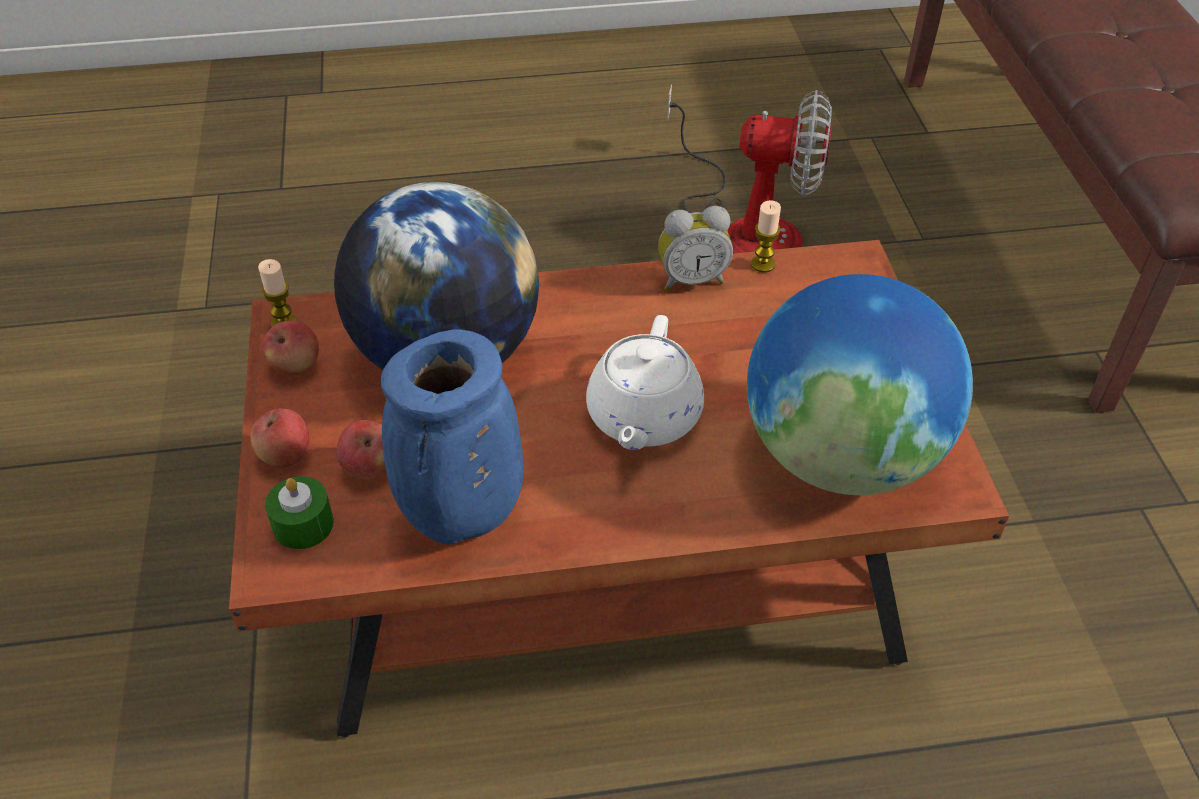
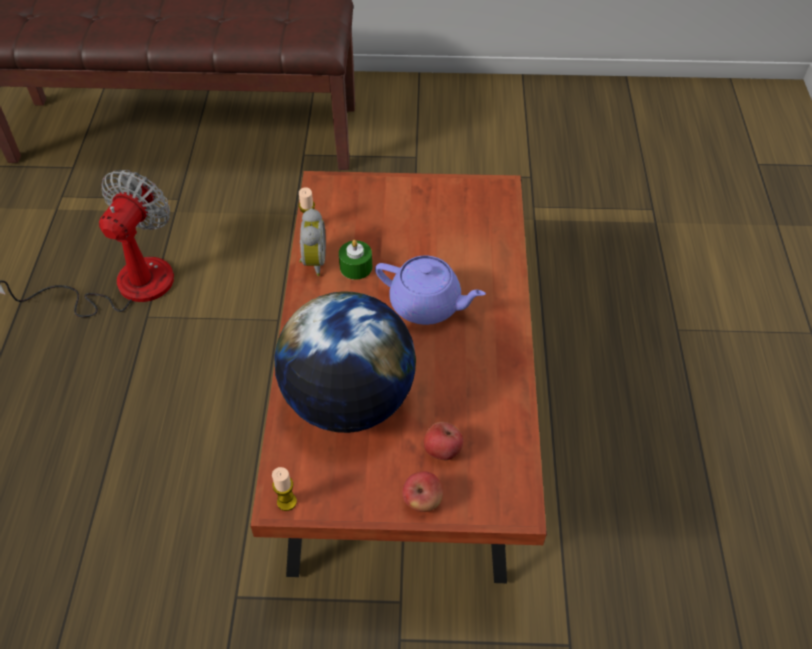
camera: 80 degrees left, 5 degrees up
(296, 366) = (335, 494): apple -> none
(303, 524) = (484, 490): green candle -> green candle (356, 267)
(462, 518) = (491, 403): blue vase -> none
(643, 418) = (427, 305): white teapot -> purple teapot
(842, 455) = (471, 225): globe -> none

